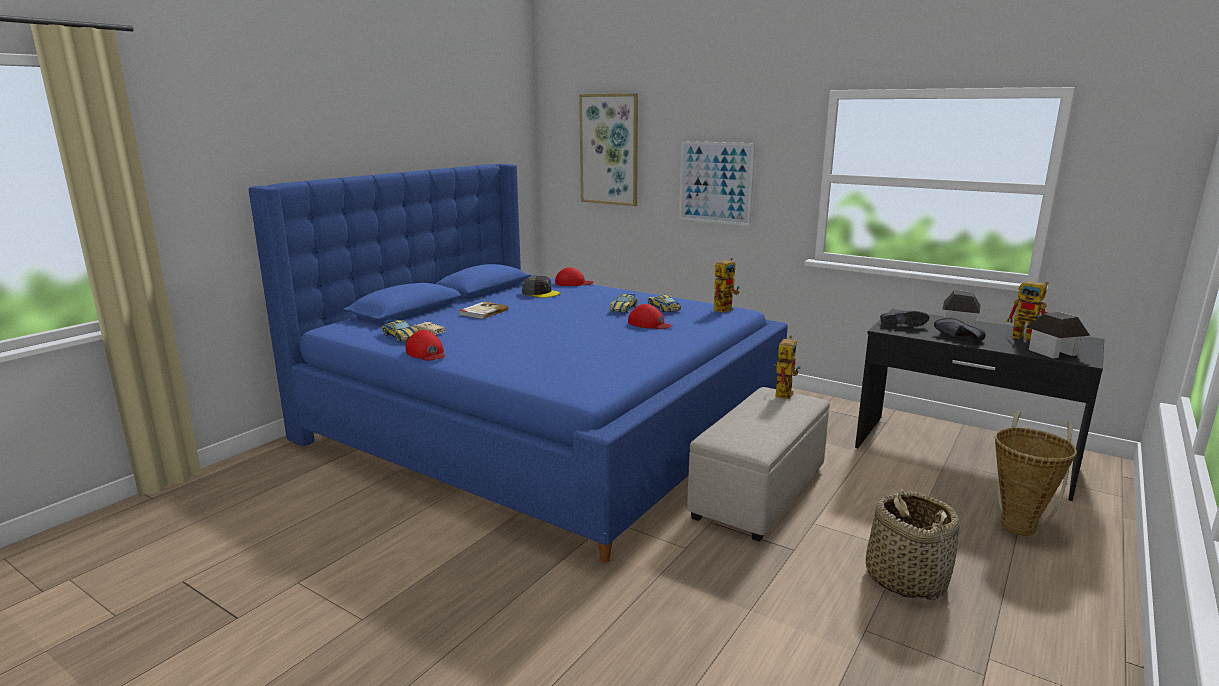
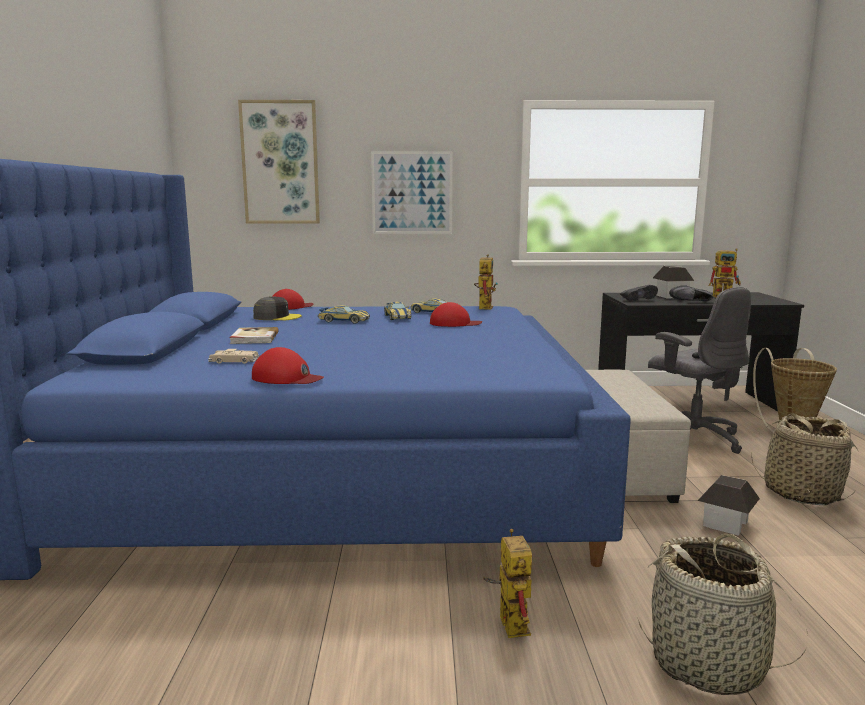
camera: 35 degrees left, 5 degrees down
(401, 336) = (206, 370): toy car -> toy car (344, 321)
(563, 653) = (708, 663): none -> basket
(783, 392) = (592, 369): toy robot -> toy robot (508, 621)
(895, 491) = (693, 438): none -> grey office chair
(1052, 352) = (759, 301): toy house -> toy house (725, 523)

